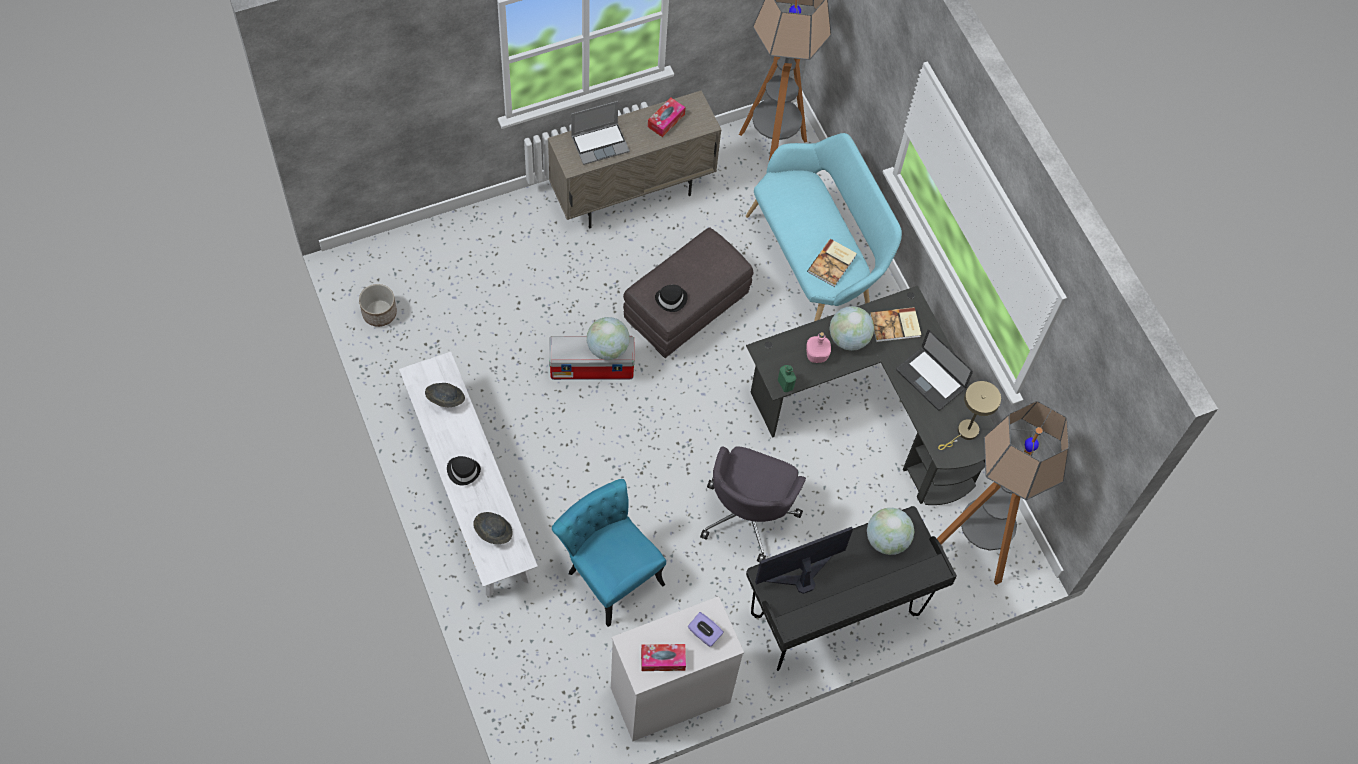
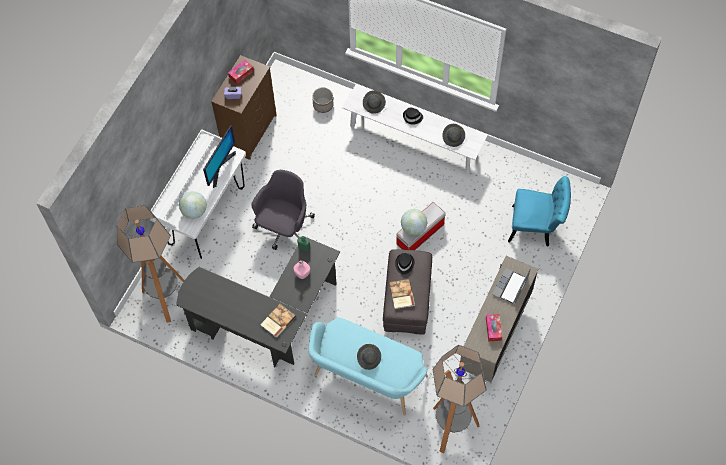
camera: 145 degrees right, 0 degrees up
(379, 313) = (539, 178): planter -> planter (323, 105)
(609, 571) = (321, 156): turquoise chair -> turquoise chair (536, 227)
(669, 695) = (249, 131): white dresser -> brown dresser
(748, 514) = (284, 228): grey office chair -> grey office chair turned 45 degrees clockwise
(819, 223) = (369, 358): none -> grey hat
(833, 263) = (342, 341): book -> book (401, 295)
(835, 616) = (206, 216): black desk -> white desk
(848, 339) = (294, 294): globe -> none
(930, 379) = (237, 307): laptop -> none
(964, 433) = (199, 294): beige table lamp -> none

